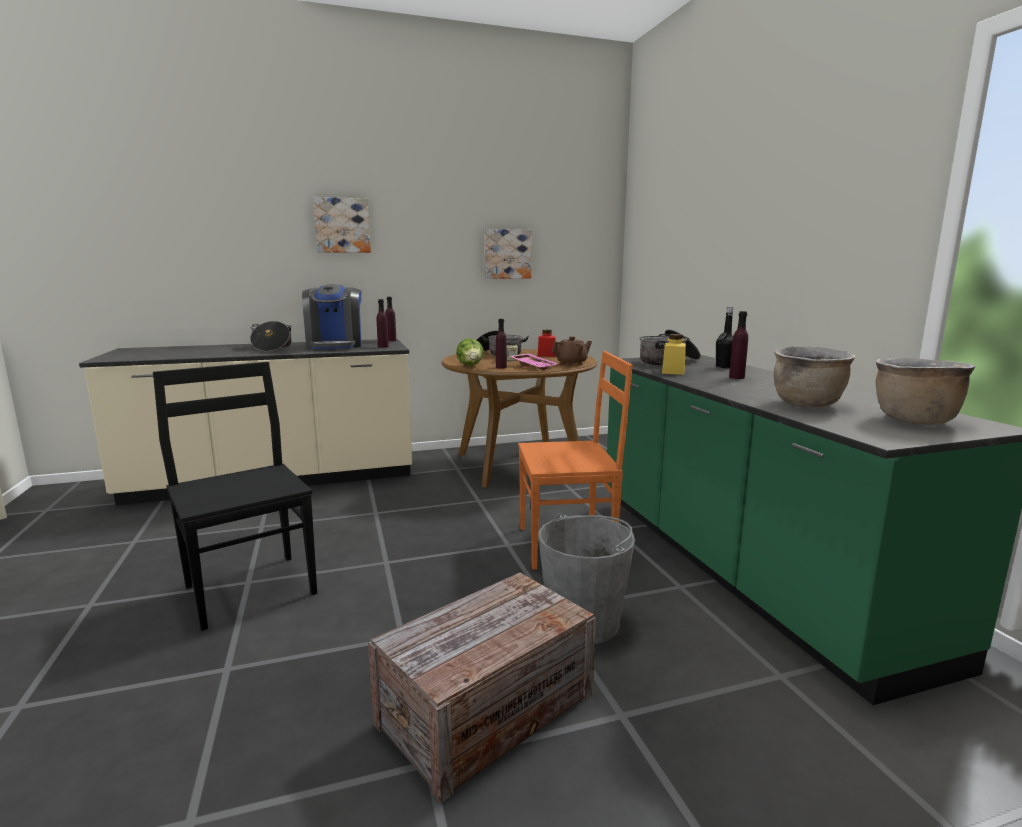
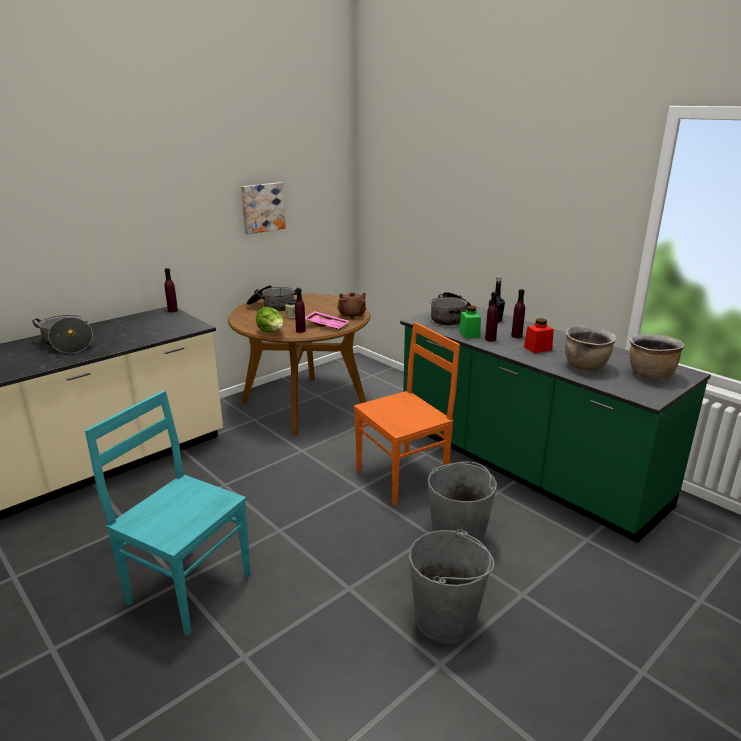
camera: 25 degrees left, 10 degrees up
(250, 588) = (187, 587): black chair -> turquoise chair
(335, 345) = (130, 330): coffee machine -> none
(342, 225) = (105, 199): picture -> none
(383, 347) = (183, 325): purple bottle -> purple bottle (490, 339)
(486, 710) = (446, 619): crate -> grey bucket
(546, 355) = (317, 304): red jar -> red jar (537, 348)
(673, 372) = (469, 334): yellow jar -> green jar

